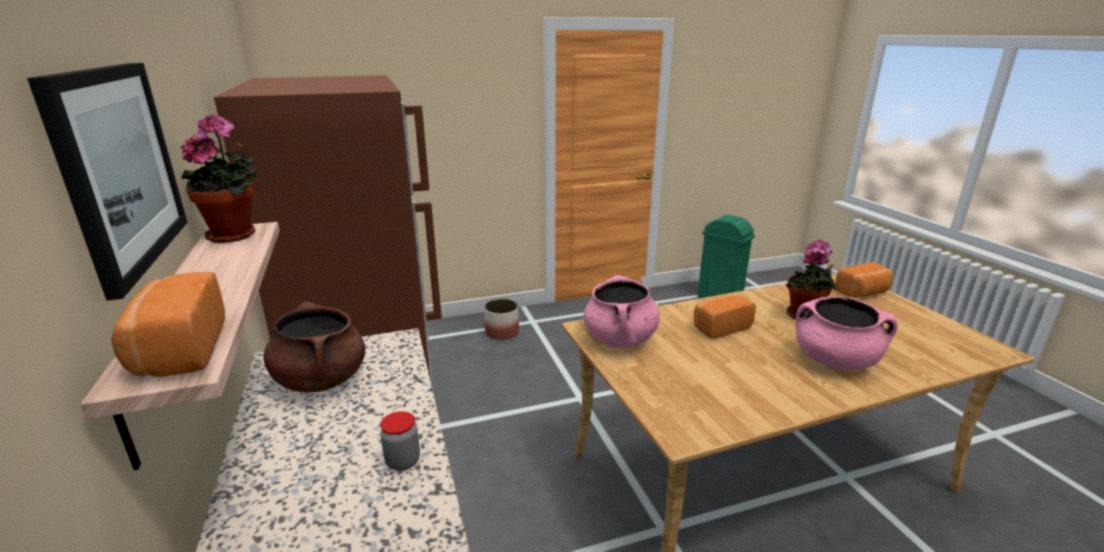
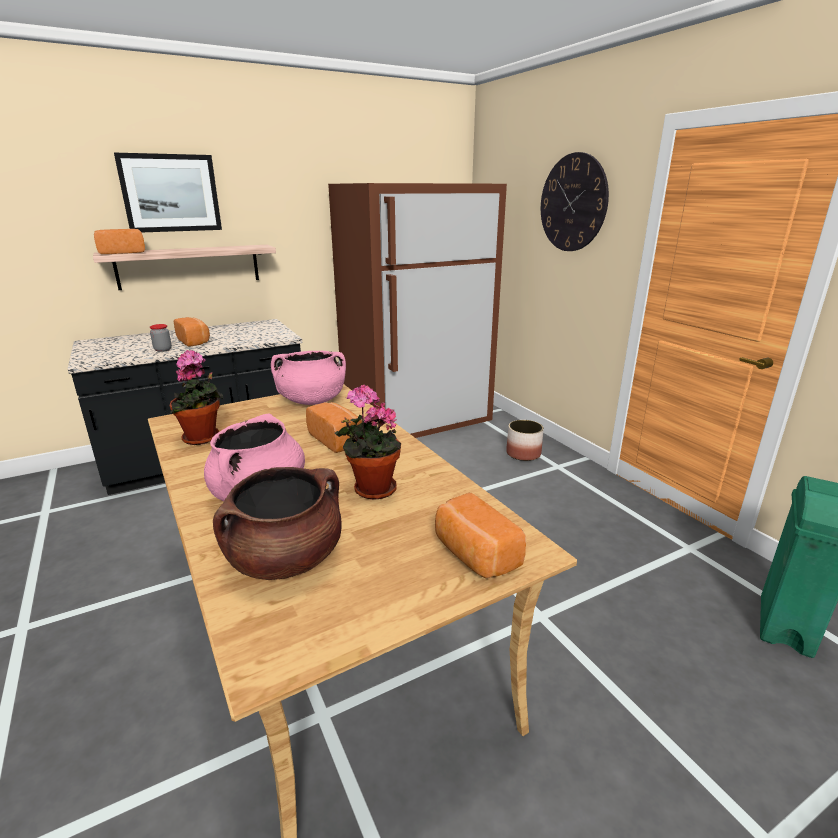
camera: 80 degrees right, 0 degrees up
(236, 234) = (253, 246): potted plant -> potted plant (203, 439)
(321, 379) = (244, 330): brown cooking pot -> brown cooking pot (286, 559)
(361, 429) = (194, 341): none -> bread
(457, 90) = (573, 203): none -> wall clock

